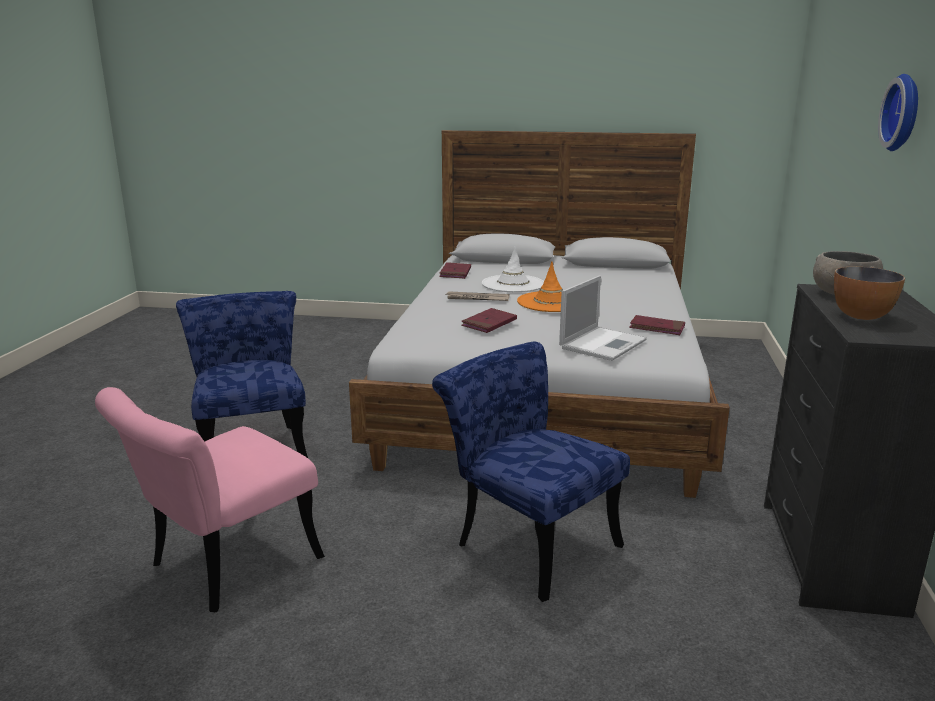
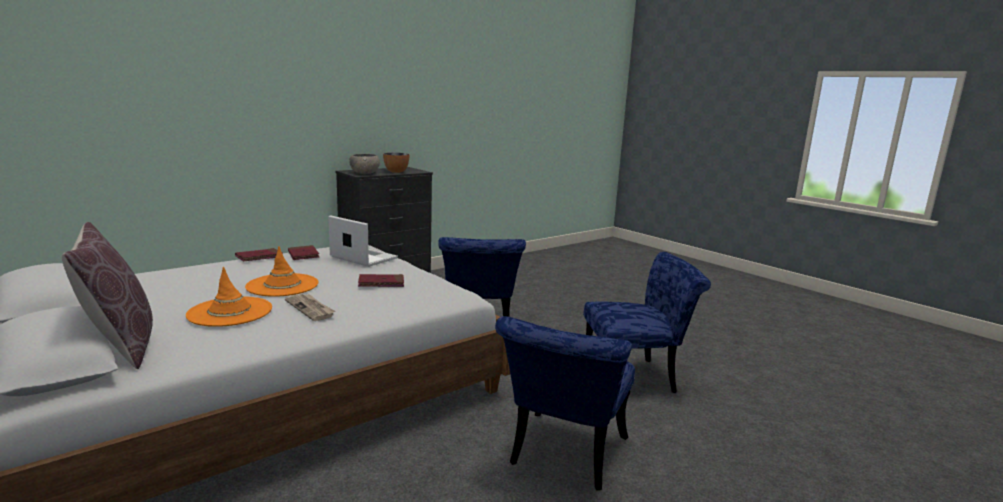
camera: 140 degrees left, 5 degrees down
(223, 566) = (635, 378): pink chair -> blue chair
(455, 273) = (199, 354): red book -> red book (259, 257)
(502, 265) = (119, 345): none -> brown pillow
(513, 284) = (230, 312): white hat -> orange hat
(603, 343) = (362, 257): laptop -> laptop turned 45 degrees clockwise
(905, 113) = (287, 88): wall clock -> none

